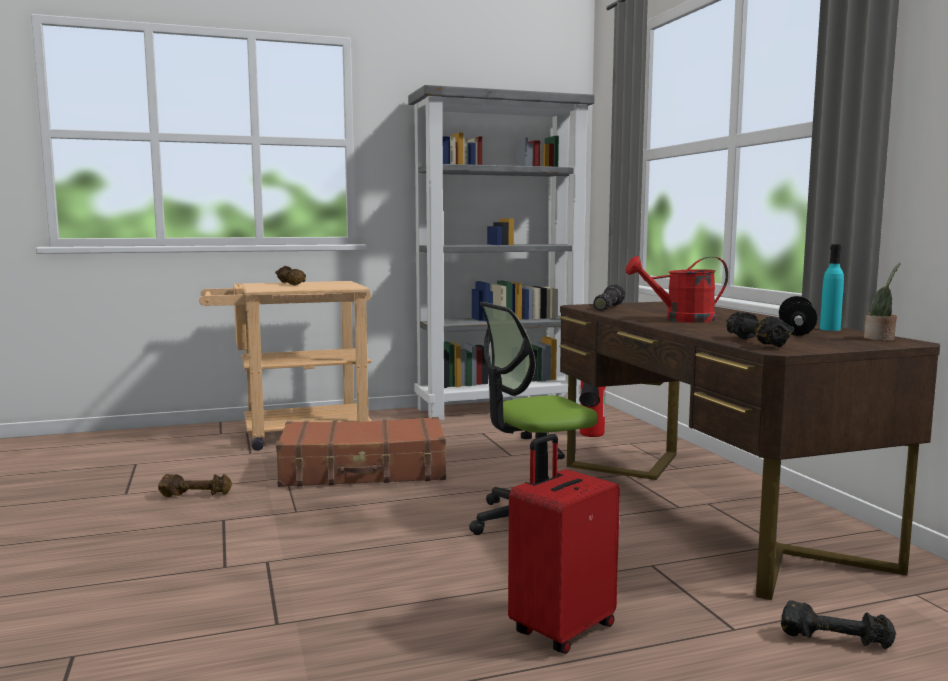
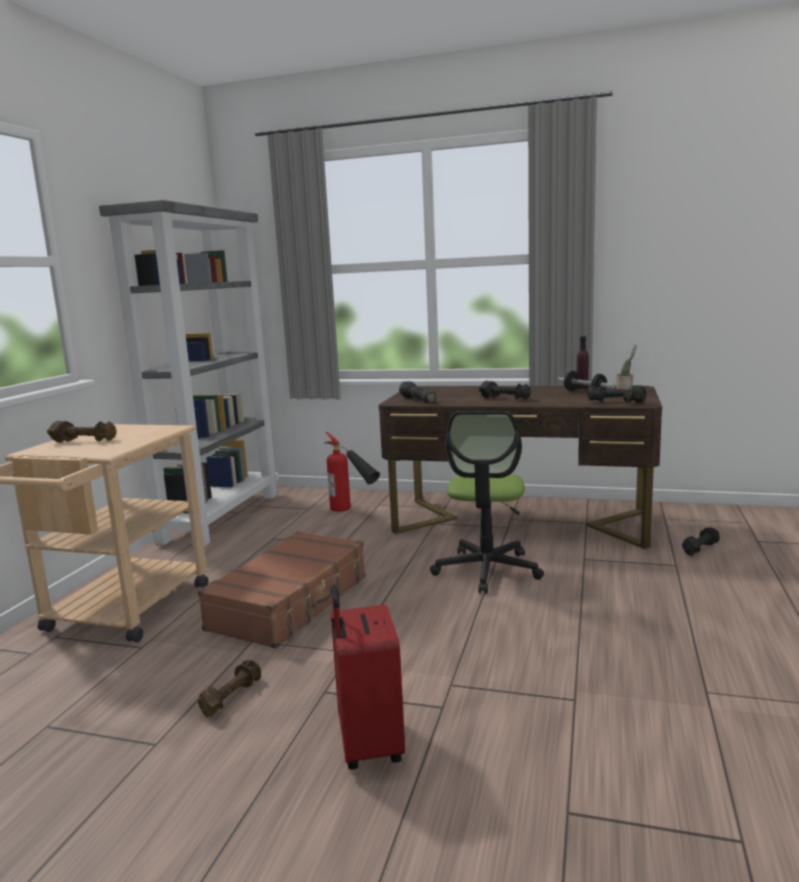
camera: 55 degrees left, 5 degrees up
(561, 629) = (648, 605): red suitcase -> red suitcase (368, 745)
(681, 320) = (505, 398): red watering can -> black dumbbell
(830, 329) = (582, 388): turquoise bottle -> purple bottle

